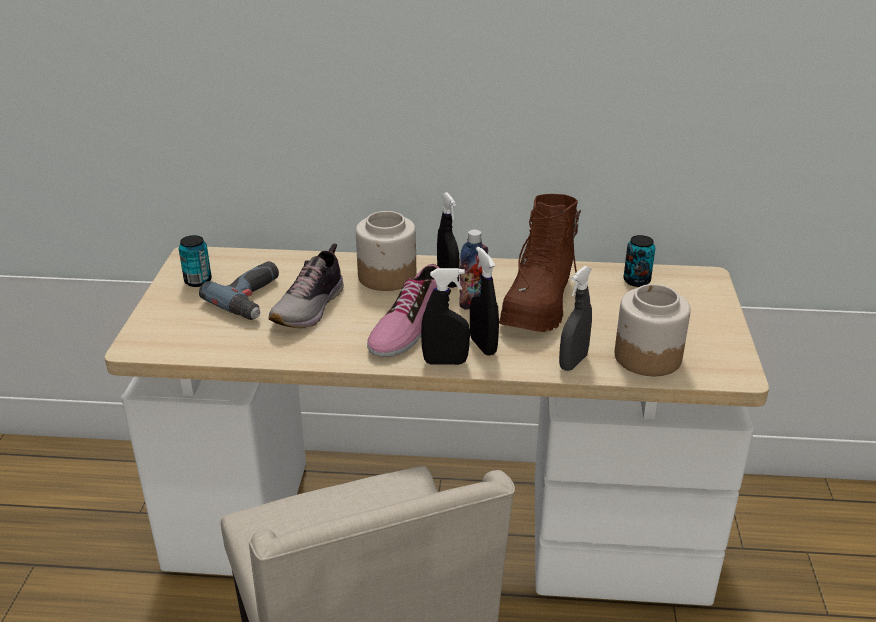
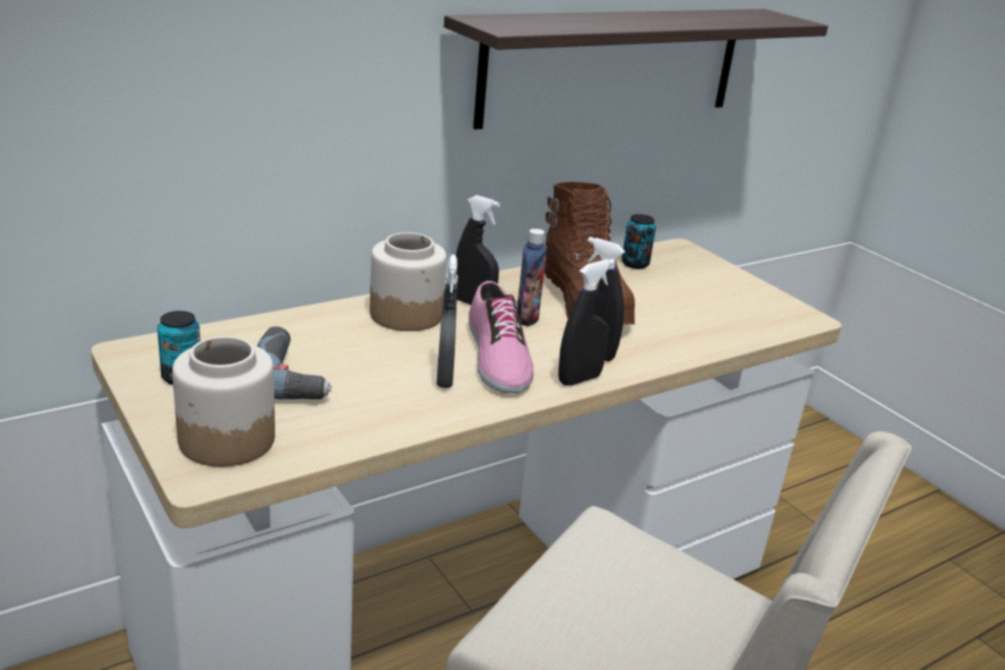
camera: 40 degrees left, 5 degrees down
(310, 308) = (367, 368): shoe -> none
(573, 362) = (684, 345): grey spray bottle -> grey spray bottle (444, 378)
(633, 93) = (614, 65): none -> shelf
(647, 356) = (730, 323): jar -> jar (226, 439)

